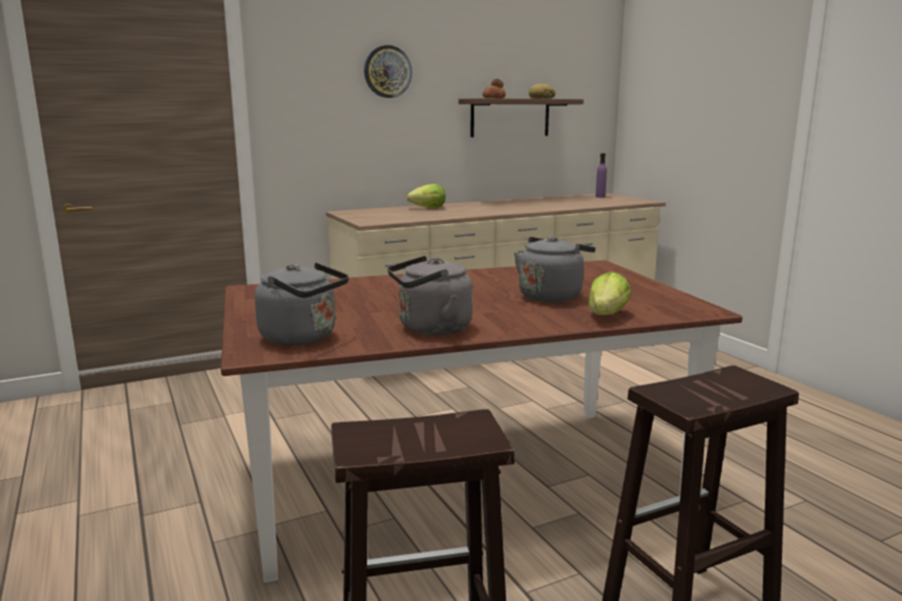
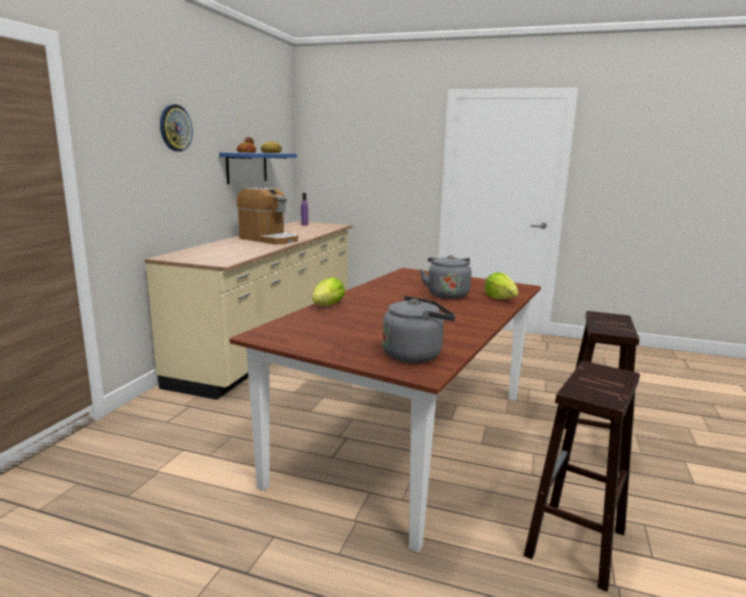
camera: 45 degrees left, 0 degrees up
(428, 208) = (223, 245): lettuce -> lettuce (328, 305)
(430, 328) = (457, 328): grey kettle -> none
(496, 207) = (268, 239): none -> coffee machine
(510, 118) = (247, 167): brown shelf -> blue shelf

